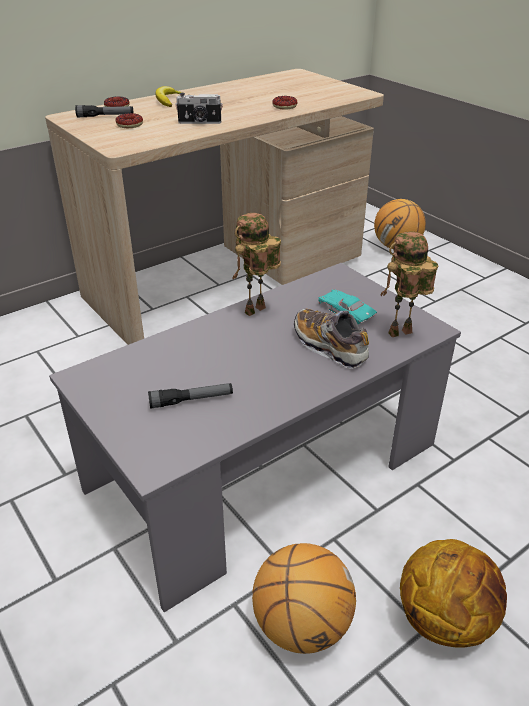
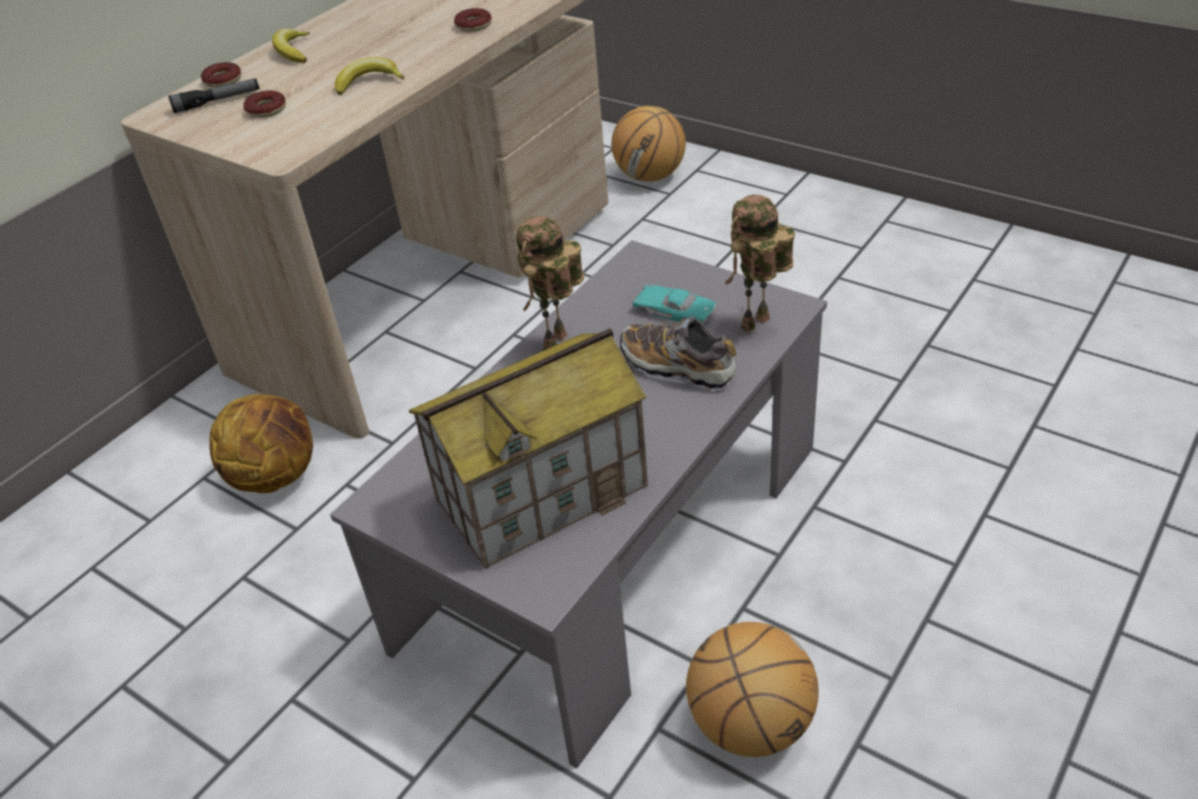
camera: 15 degrees left, 5 degrees up
(191, 400) = (542, 491): flashlight -> toy house
(199, 122) = (368, 82): camera -> banana
(445, 619) = (910, 658): basketball -> basketball (276, 476)

